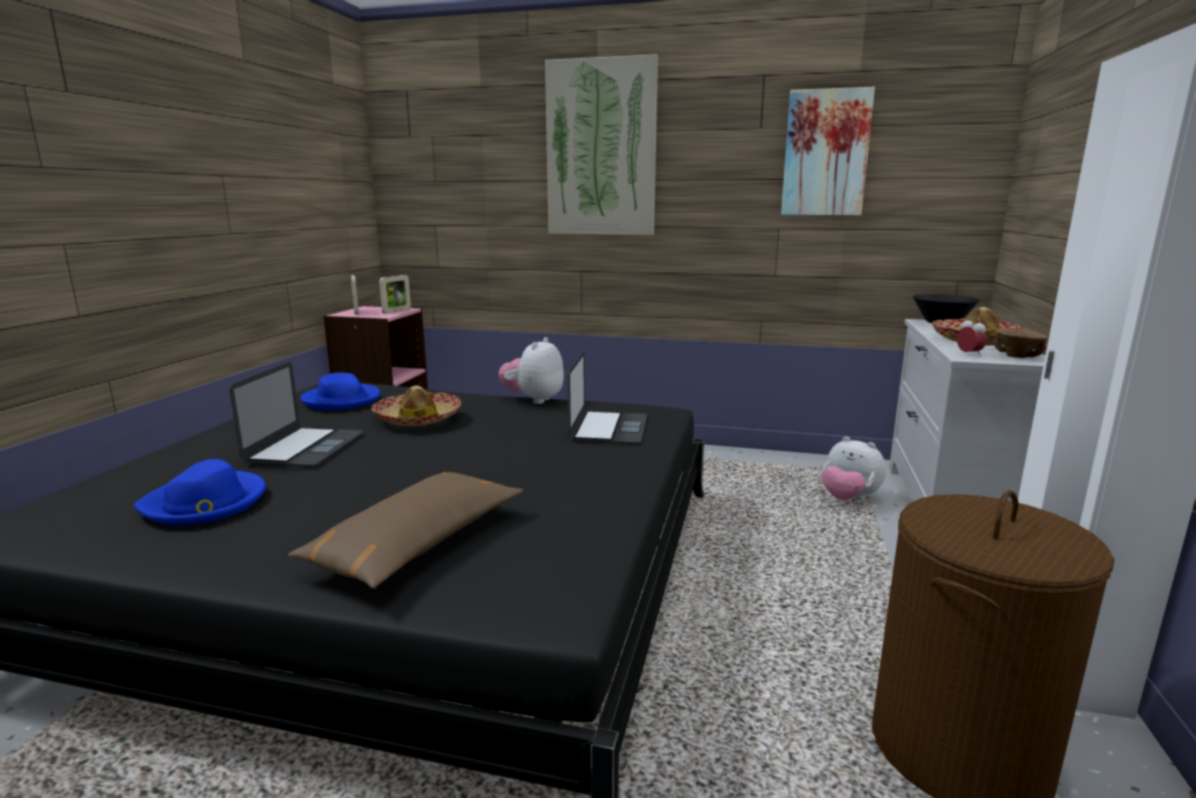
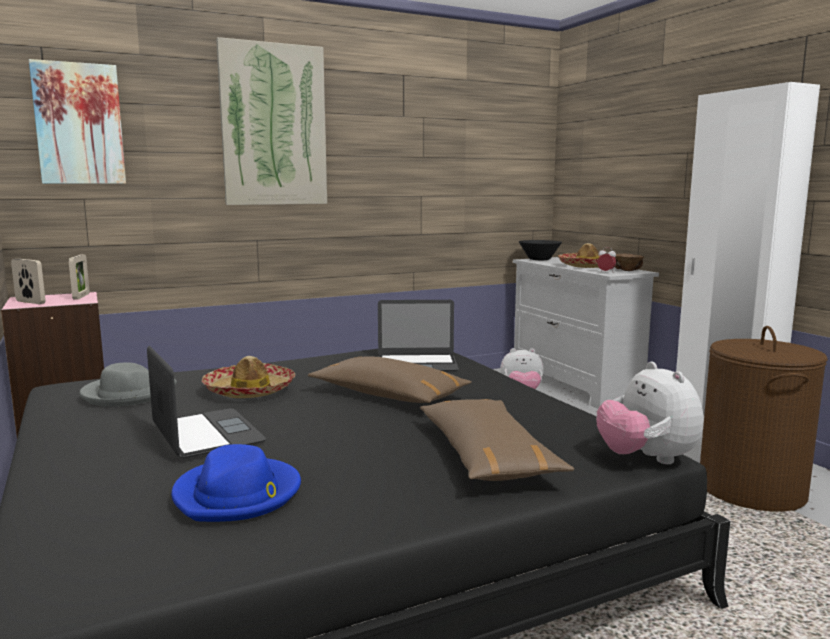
camera: 40 degrees left, 5 degrees down
(342, 400) = (128, 394): blue hat -> grey hat
(500, 454) = (388, 395): none -> brown pillow
(533, 400) = (306, 359): plush toy -> plush toy (646, 459)
(608, 428) = (417, 363): laptop -> laptop turned 120 degrees clockwise
(825, 153) = (450, 138): picture -> picture (79, 124)

